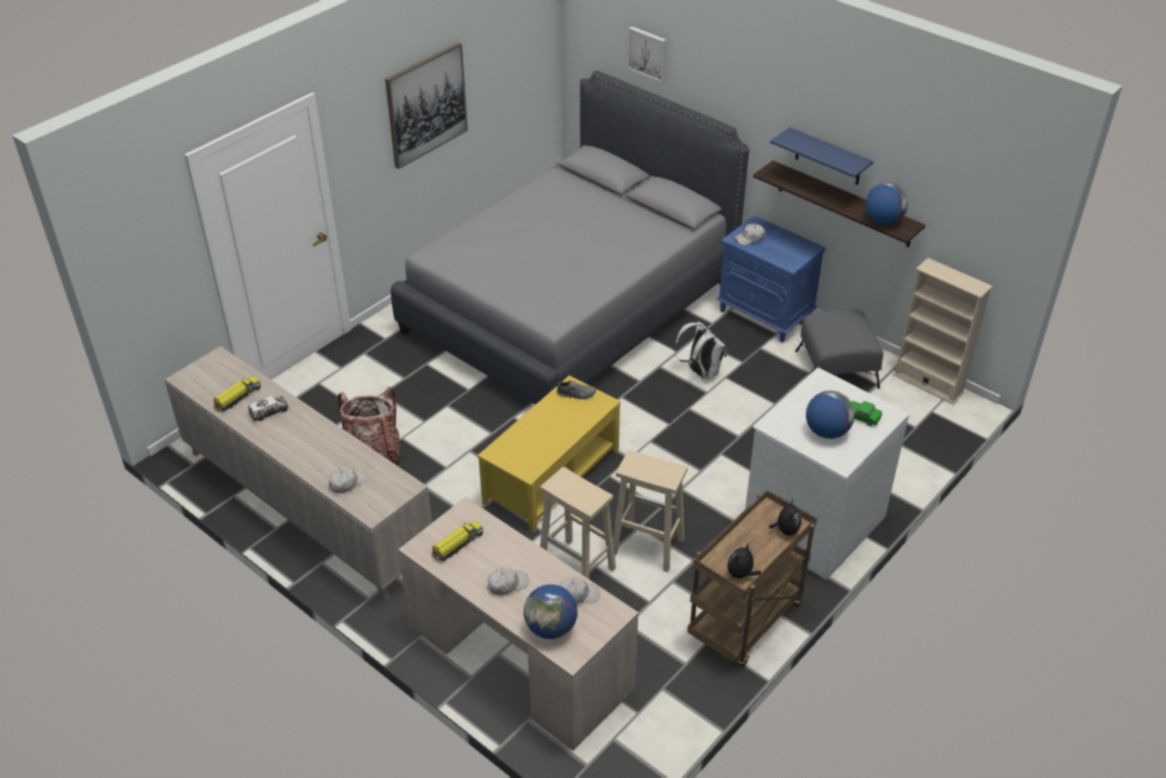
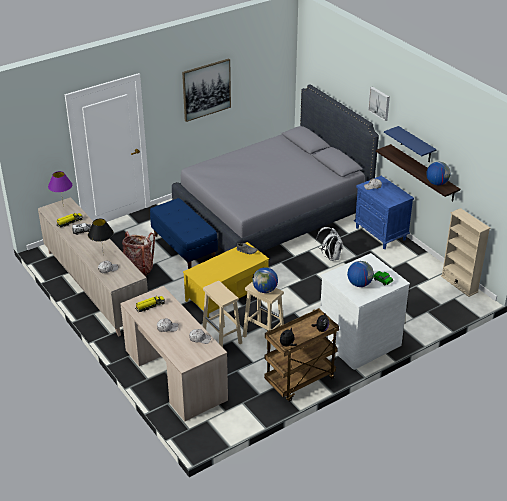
camera: 15 degrees right, 5 degrees down
(213, 367) = (63, 206): none -> purple table lamp
(327, 454) = (103, 255): none -> black table lamp
(442, 398) = (184, 247): none -> blue bench
(551, 628) = (180, 351): globe -> globe (265, 290)
(648, 53) = (335, 77): picture -> picture (380, 103)
(837, 369) = (409, 267): grey ottoman -> none

